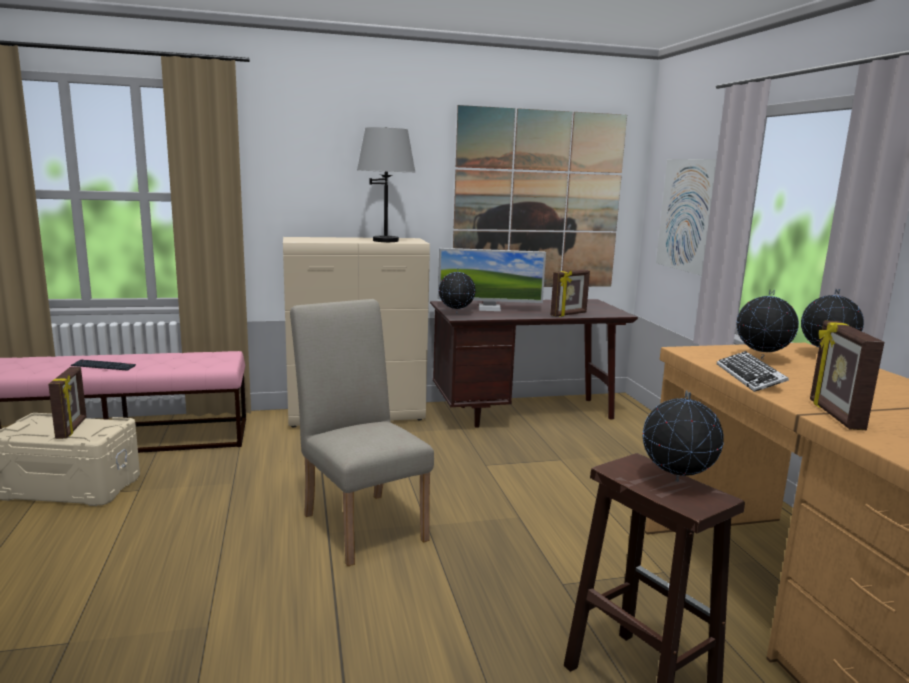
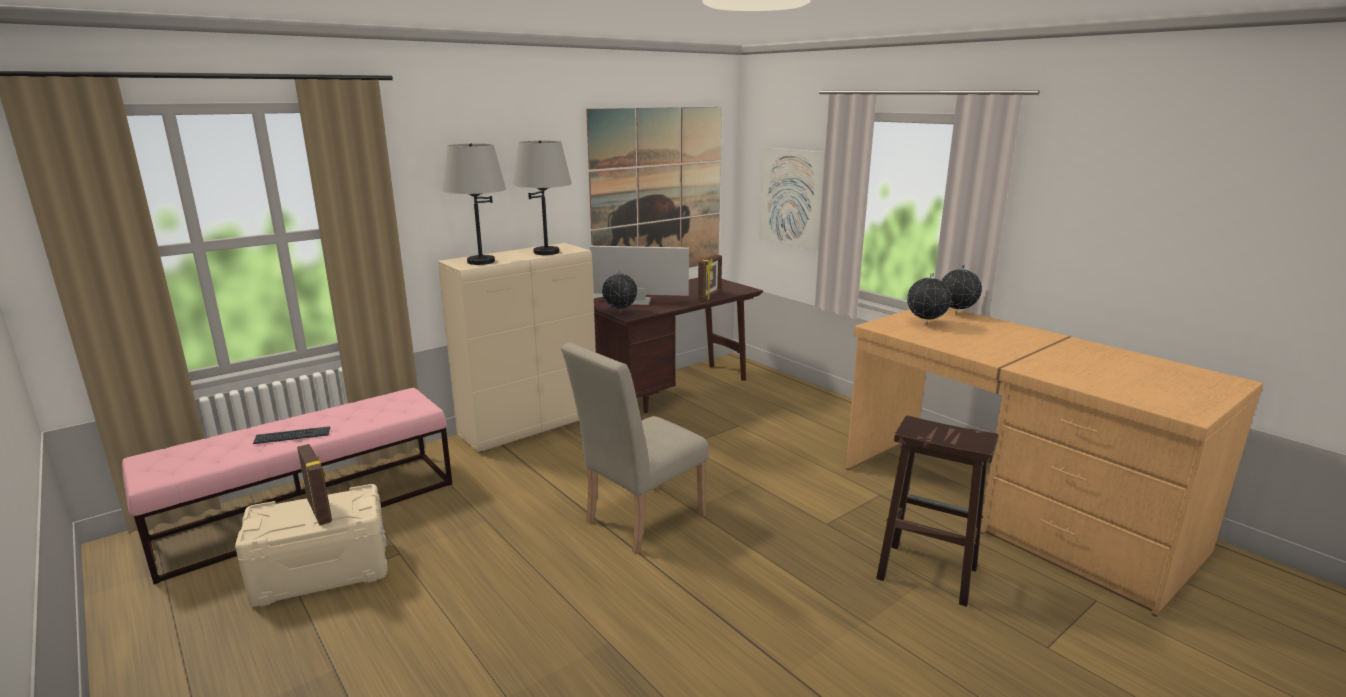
camera: 25 degrees left, 5 degrees up
(314, 240) = (481, 262): none -> grey table lamp
(361, 522) = (638, 522): beige chair -> beige chair turned 75 degrees counterclockwise
(489, 309) = (639, 302): monitor -> monitor turned 150 degrees counterclockwise
(676, 482) = (950, 431): globe -> none
(749, 377) = (939, 342): keyboard -> none
(834, 415) = (1016, 363): picture frame -> none

